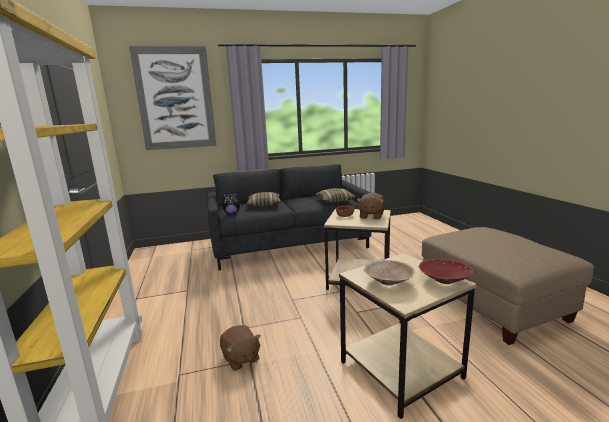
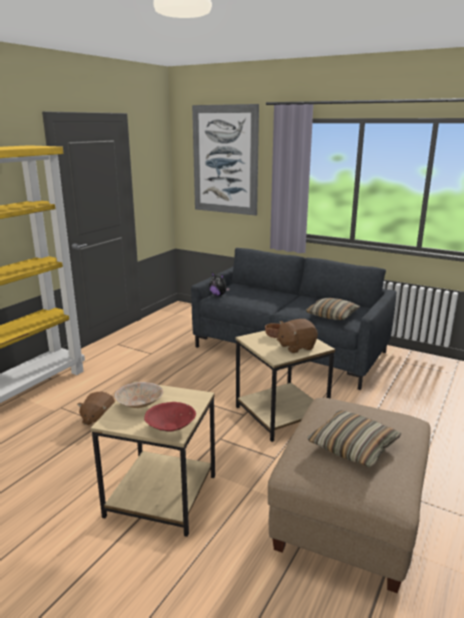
camera: 45 degrees right, 5 degrees up
(264, 204) = (261, 295): pillow -> pillow (353, 446)

